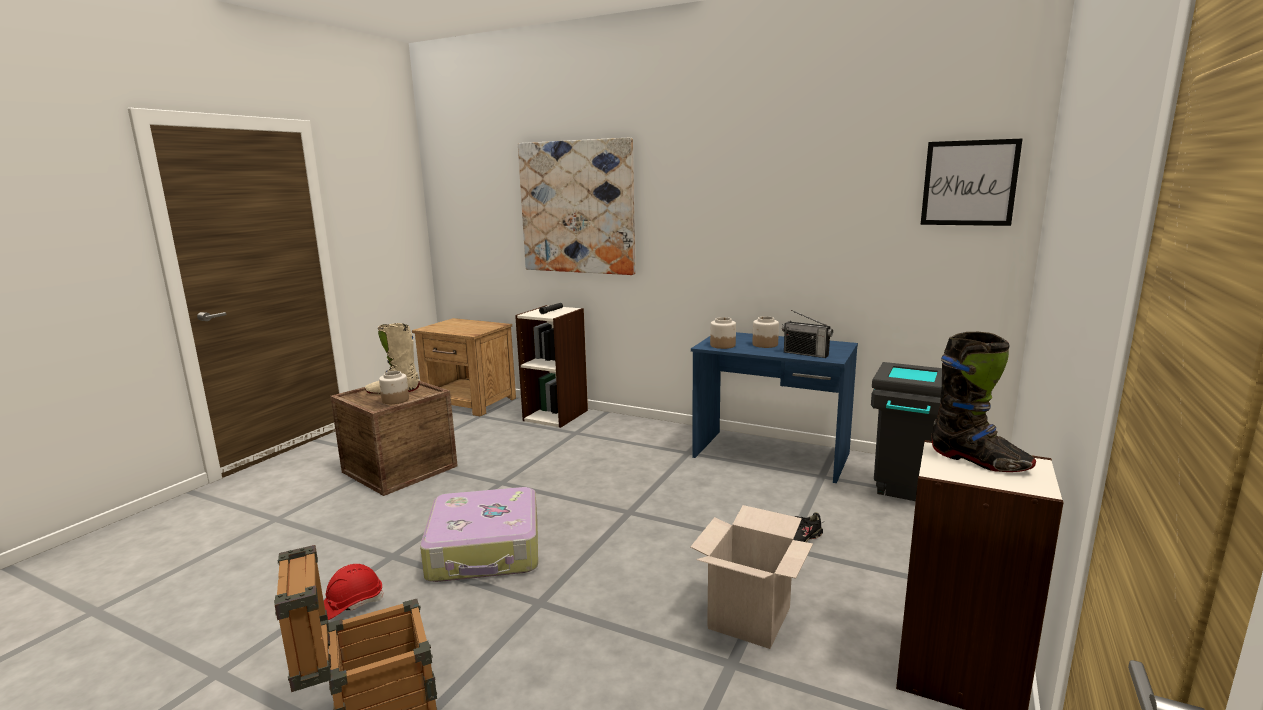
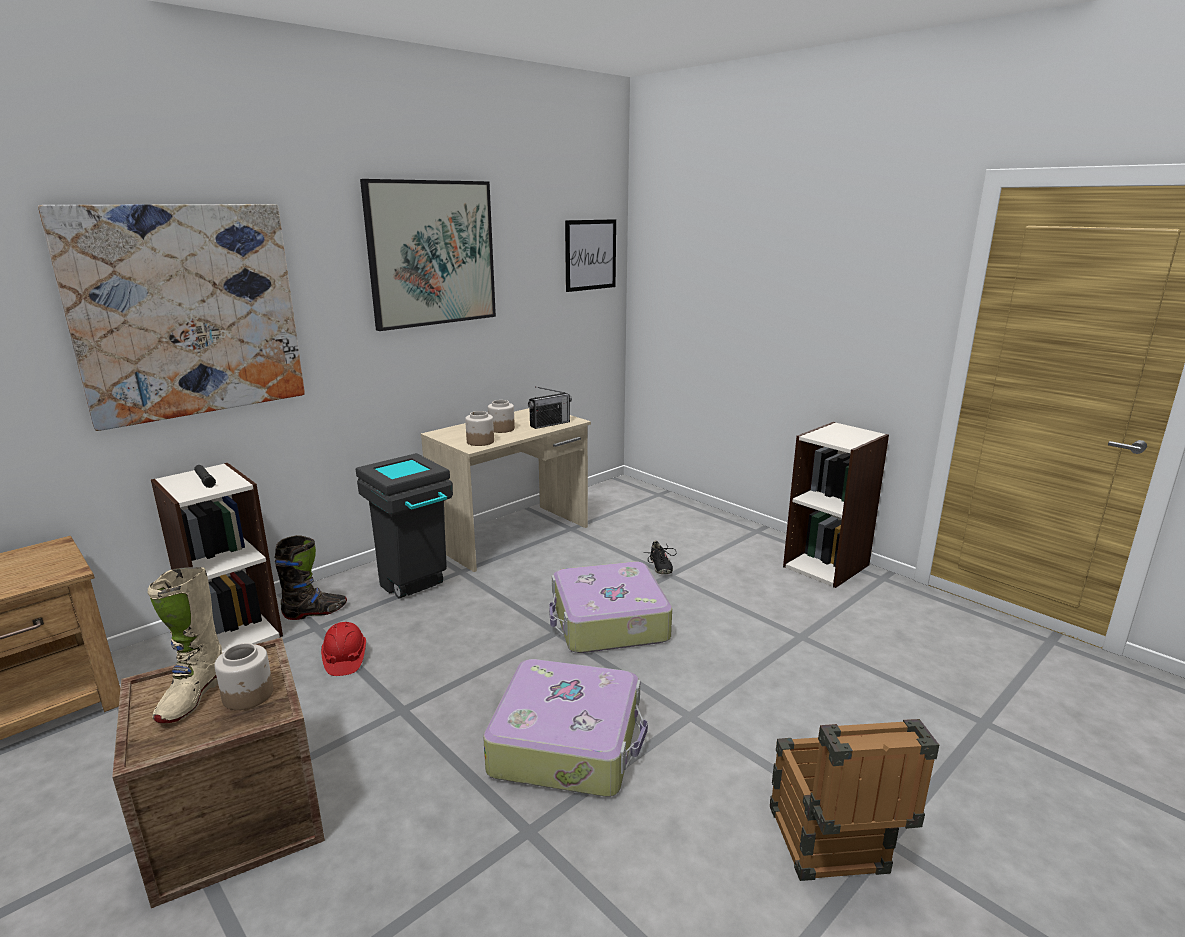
camera: 70 degrees left, 5 degrees up
(352, 604) = (628, 875): red hard hat -> red hard hat (345, 659)
(663, 532) = (608, 622): none -> suitcase
(749, 618) = (752, 615): cardboard box -> none
(752, 175) = (432, 253): none -> picture
(771, 456) = (513, 536): blue desk -> beige desk
(902, 496) = (626, 512): grey trash can -> grey trash can (416, 588)
(978, 461) = (834, 434): black boot -> black boot (315, 612)

